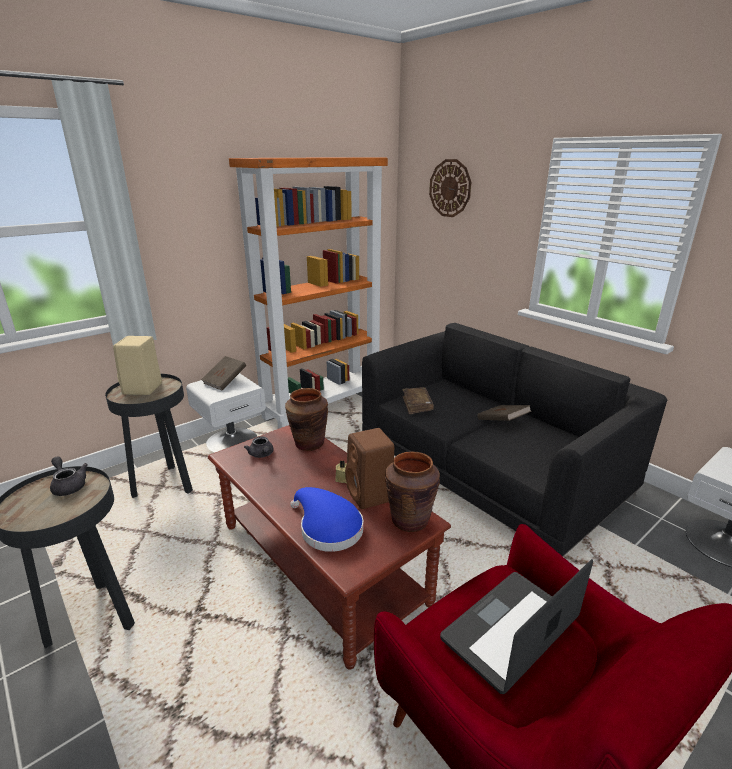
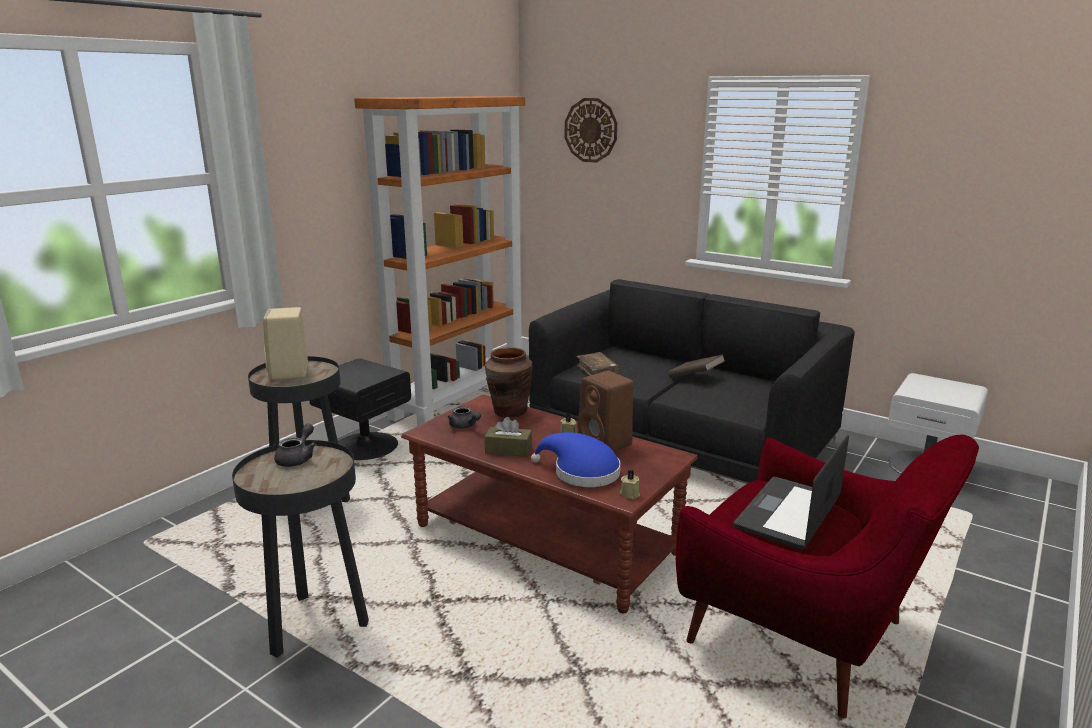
camera: 15 degrees left, 5 degrees down
(68, 485) = (298, 458): grey teapot -> grey teapot turned 75 degrees clockwise
(225, 381) = (356, 369): brown book -> none
(232, 441) = (365, 446): white nightstand -> black nightstand
(280, 488) = (508, 450): none -> brown tissue box
(357, 566) = (630, 493): none -> beige candle
(410, 520) = (657, 456): brown vase -> none

